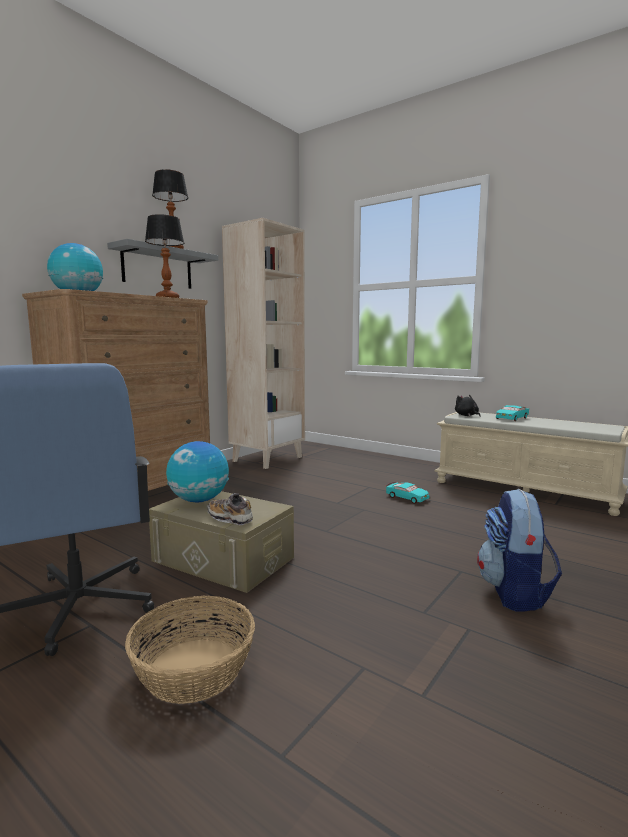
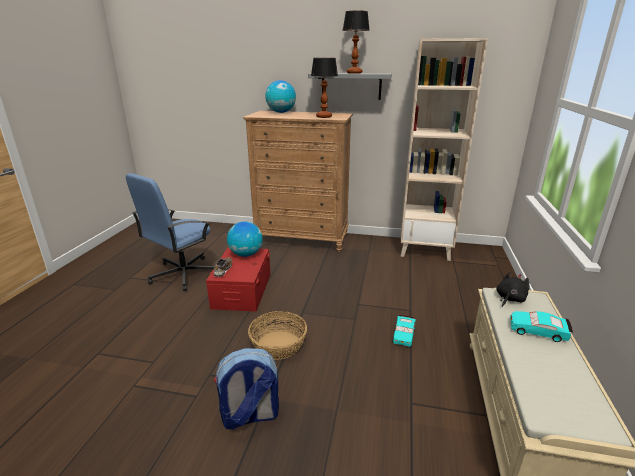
camera: 65 degrees right, 15 degrees up
(194, 670) = (145, 317): basket -> basket (278, 345)
(223, 559) = (242, 290): beige storage box -> red storage box

